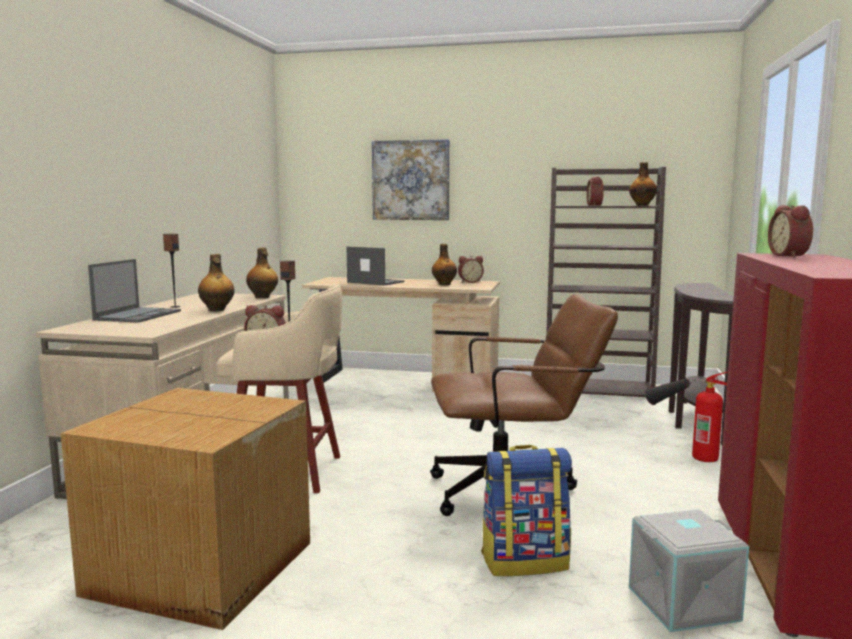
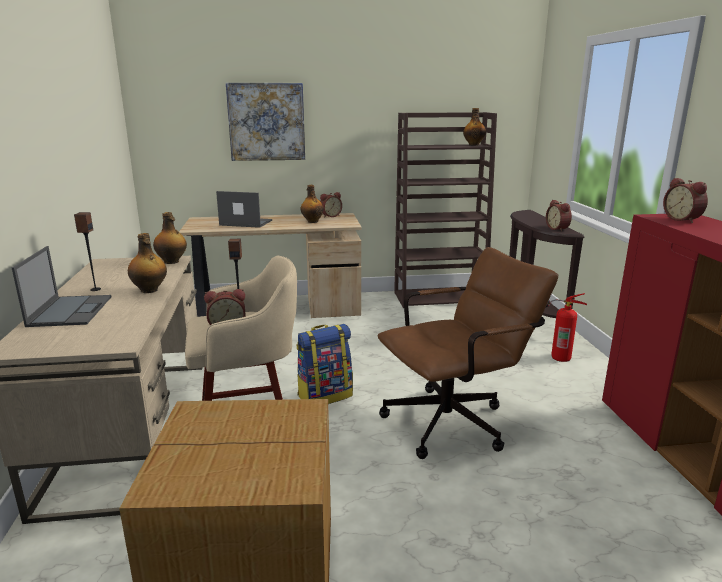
camera: 20 degrees left, 10 degrees up
(525, 561) = (515, 493): backpack -> backpack (325, 395)
(596, 205) = (439, 146): alarm clock -> alarm clock (558, 229)
(683, 604) = (648, 508): grey storage box -> none

